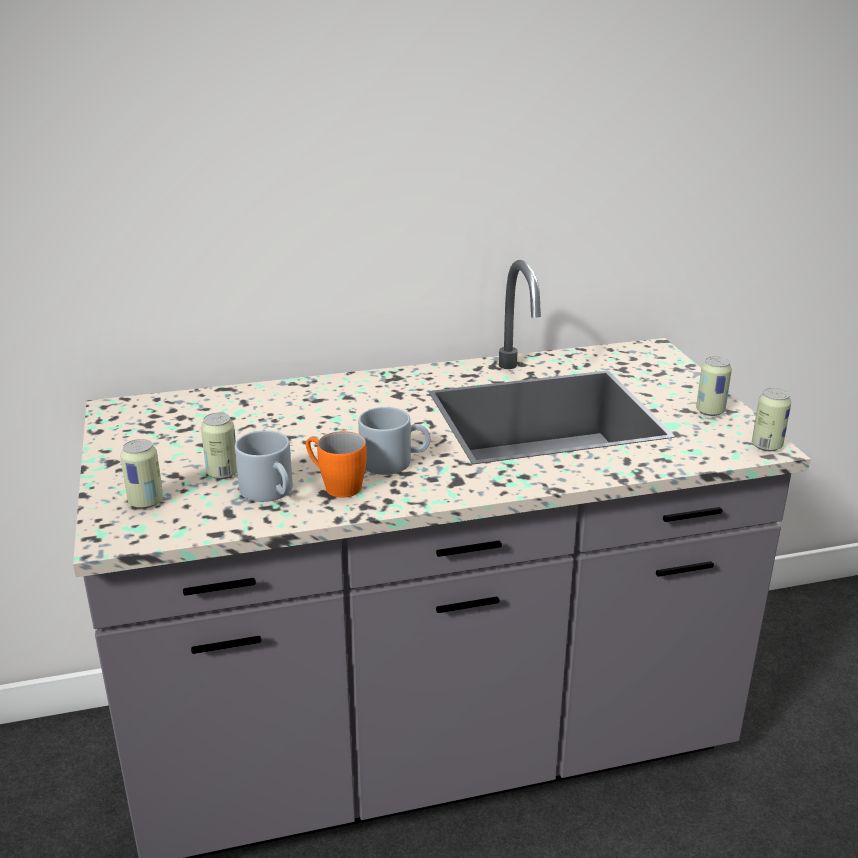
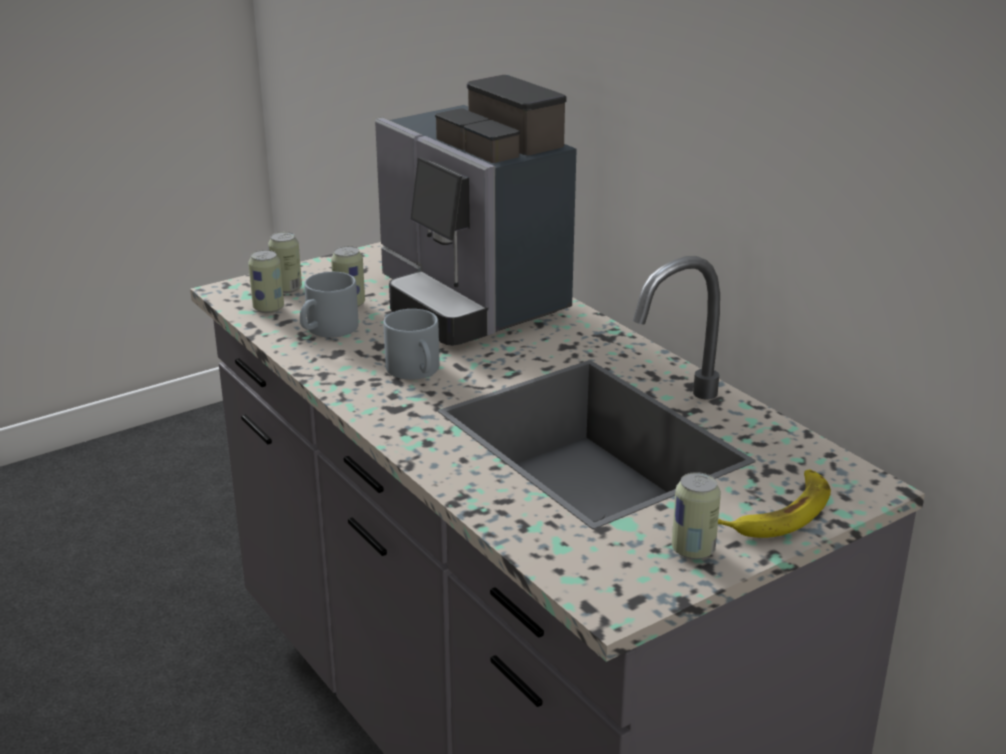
camera: 70 degrees right, 0 degrees up
(277, 417) = (469, 302): none -> coffee machine
(335, 485) = (353, 354): orange mug -> none
(674, 377) = (782, 513): none -> banana
(766, 446) = (618, 604): can -> can (268, 308)

